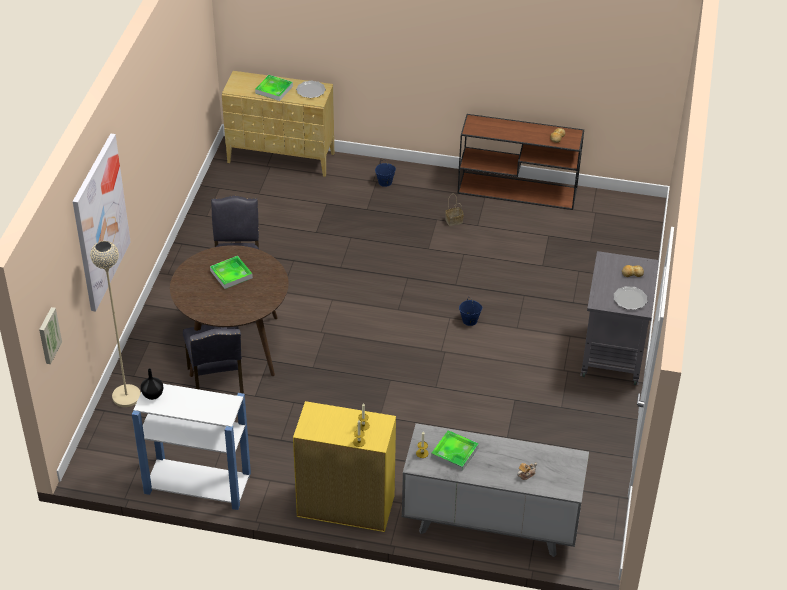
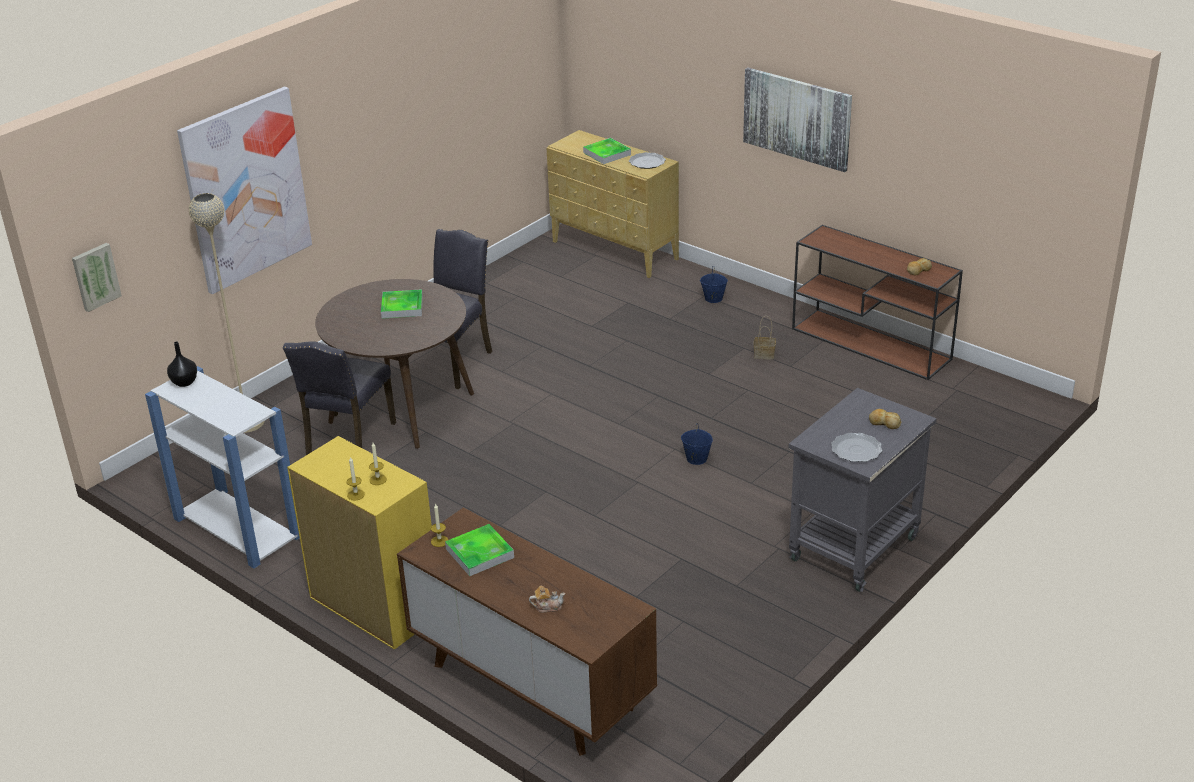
camera: 30 degrees right, 10 degrees down
(441, 43) = (797, 118): none -> picture
(490, 524) = (530, 687): grey dresser -> brown dresser

